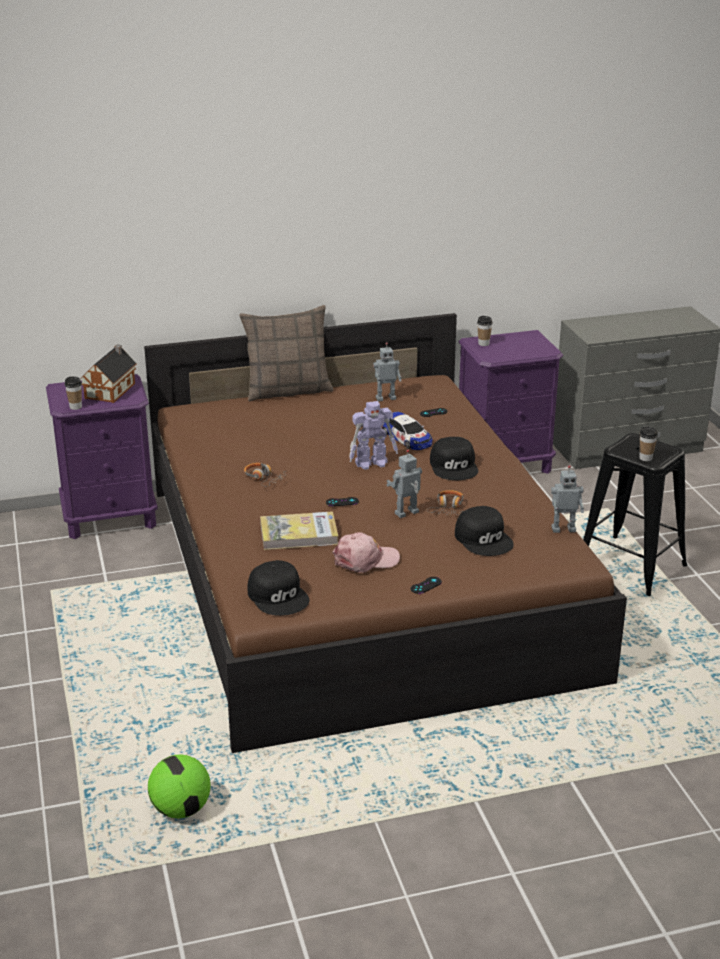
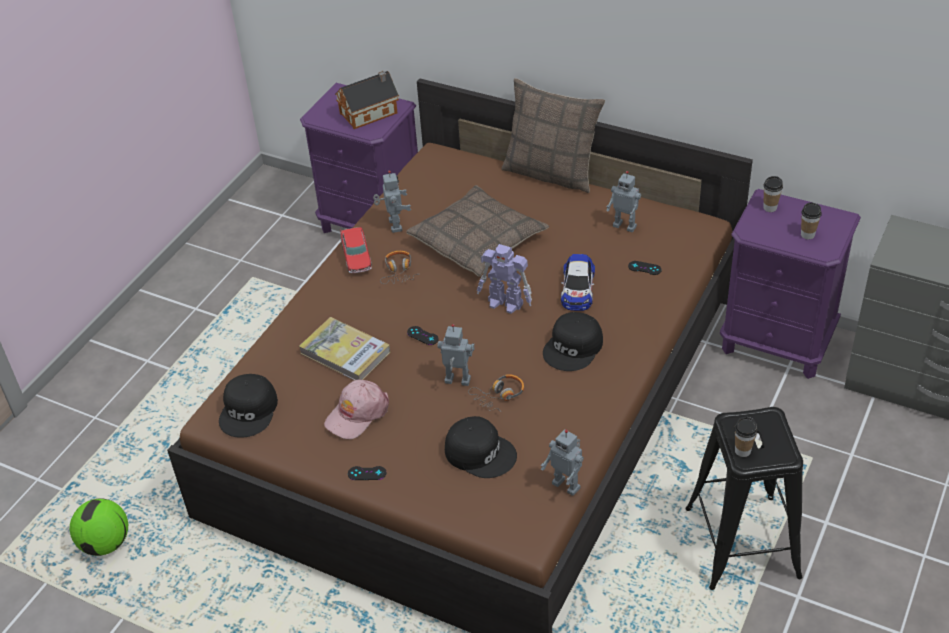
camera: 45 degrees right, 15 degrees up
(75, 407) = (321, 120): cup -> cup (807, 235)
(216, 457) = (394, 225): none -> toy robot
(216, 484) = (356, 257): none -> toy car
(296, 441) = (478, 241): none -> pillow
(366, 560) = (357, 414): pink cap -> pink cap turned 105 degrees clockwise
(484, 539) = (480, 452): black cap -> black cap turned 75 degrees counterclockwise

